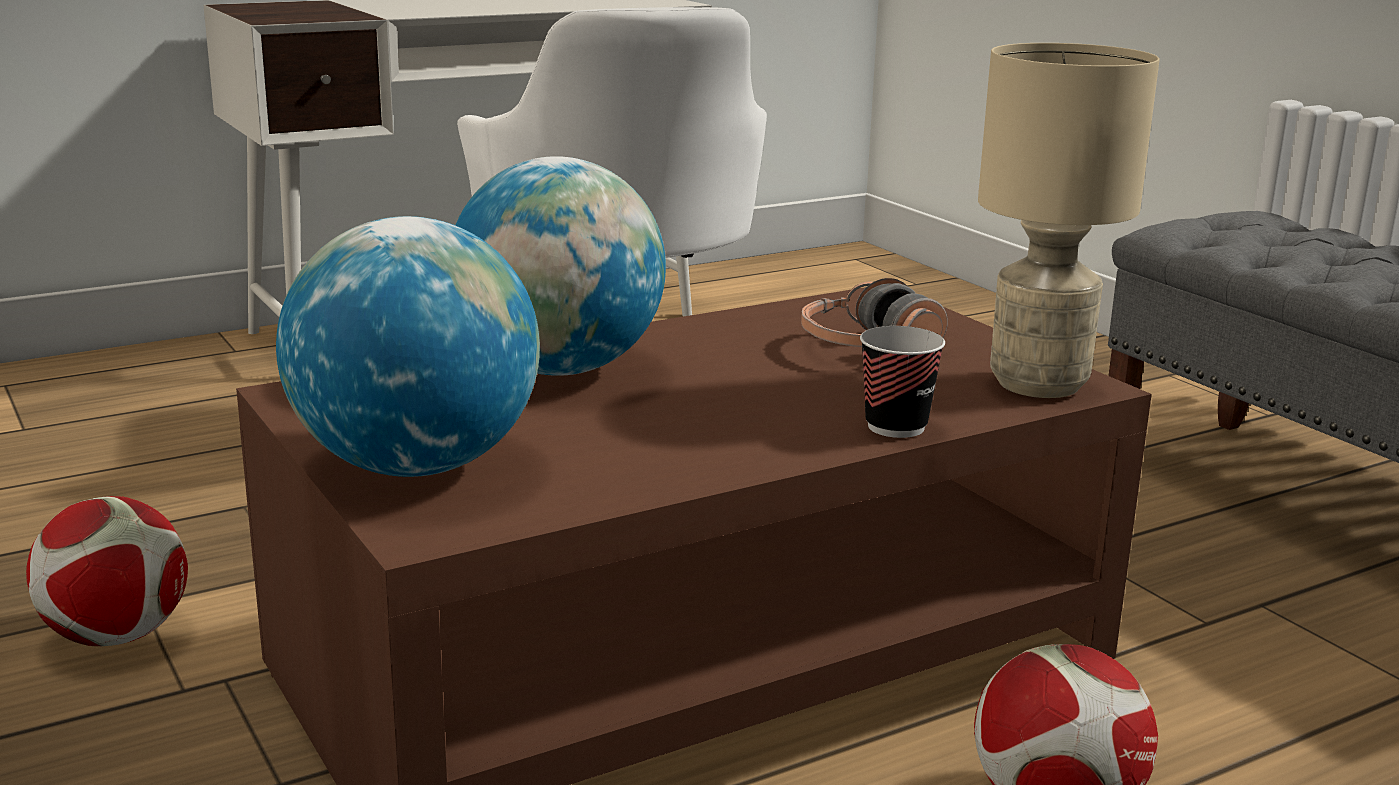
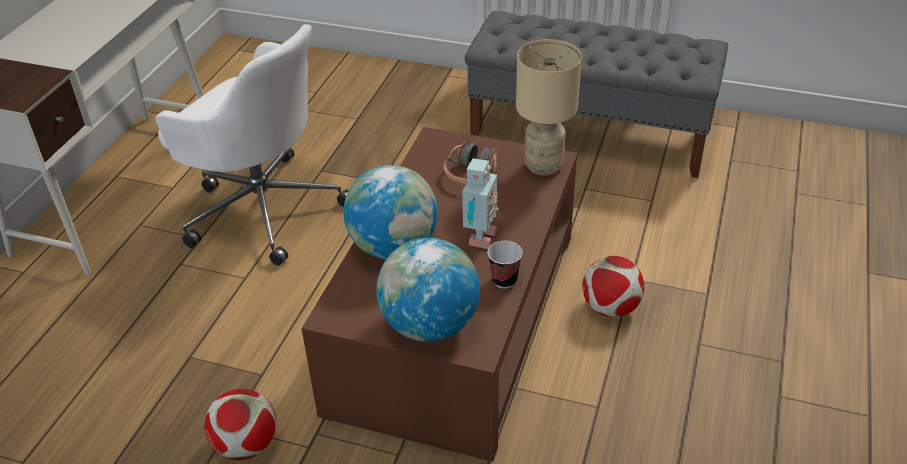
camera: 40 degrees left, 20 degrees up
(728, 413) = (479, 238): none -> toy robot
(896, 427) = (533, 215): cup -> cup (504, 280)

